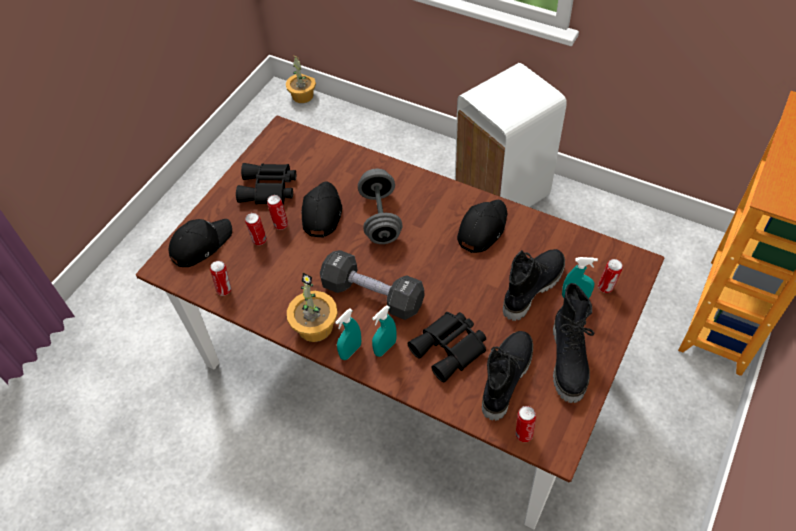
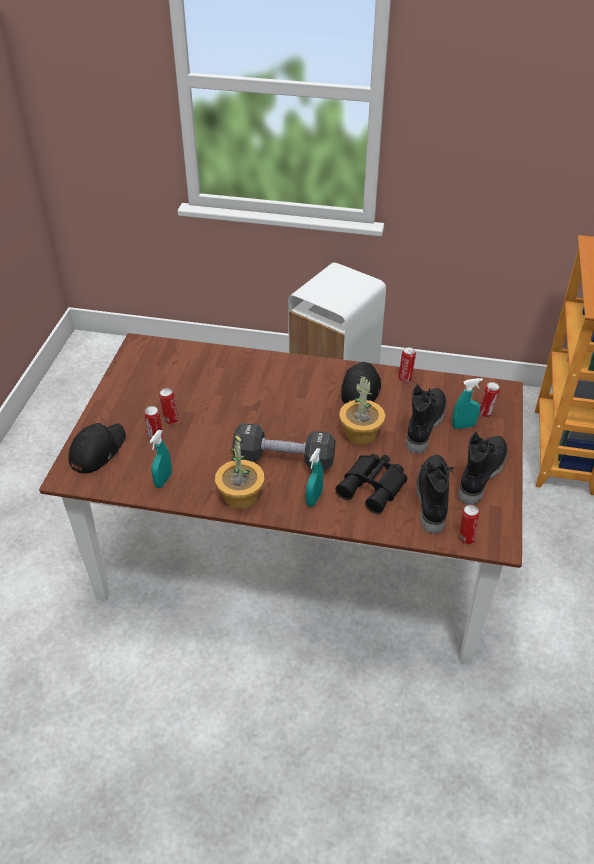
camera: 20 degrees left, 10 degrees down
(225, 289) = (138, 483): can -> can (405, 378)
(269, 189) = (147, 394): black binoculars -> none
(302, 96) = (110, 342): potted plant -> potted plant (360, 433)
(321, 213) = (207, 403): black cap -> none
(350, 351) = (283, 508): turquoise spray bottle -> turquoise spray bottle (163, 480)
(380, 218) = (264, 397): grey dumbbell -> none
(569, 361) = (480, 474): black boot -> black boot turned 135 degrees counterclockwise

